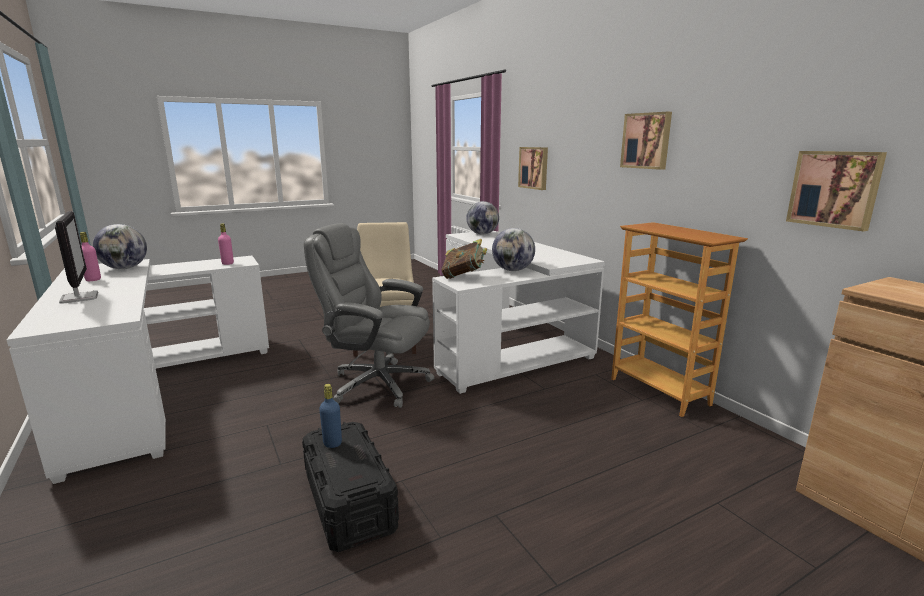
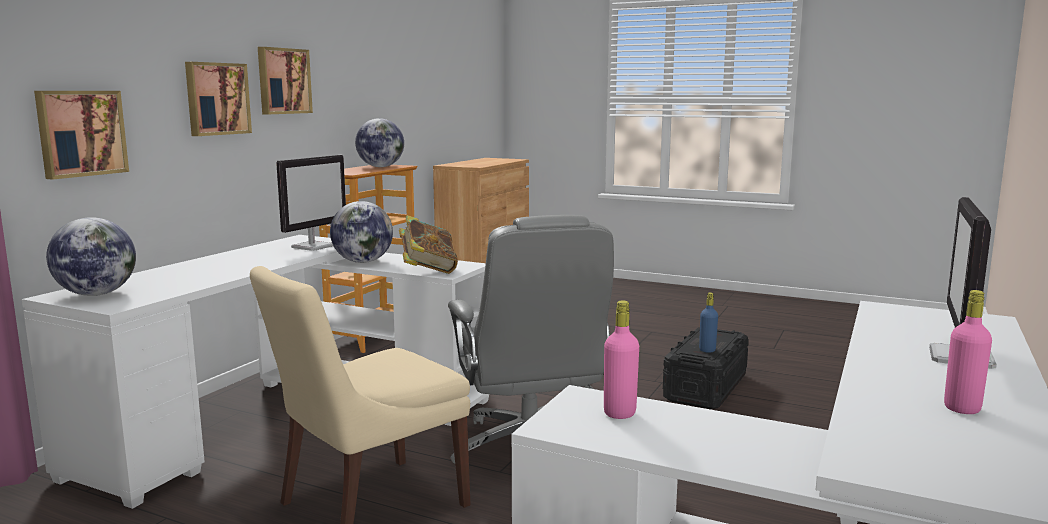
camera: 125 degrees left, 5 degrees down
(125, 268) = (892, 436): globe -> globe (380, 167)
(548, 259) = (313, 246): none -> monitor
(834, 189) = (406, 116): picture -> picture (216, 99)

